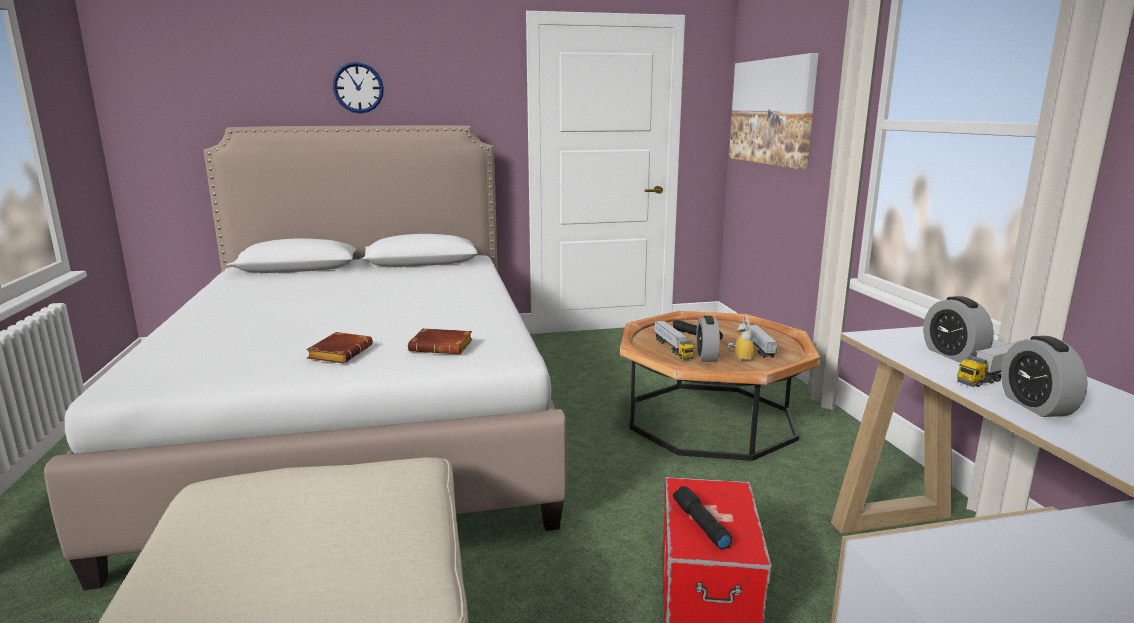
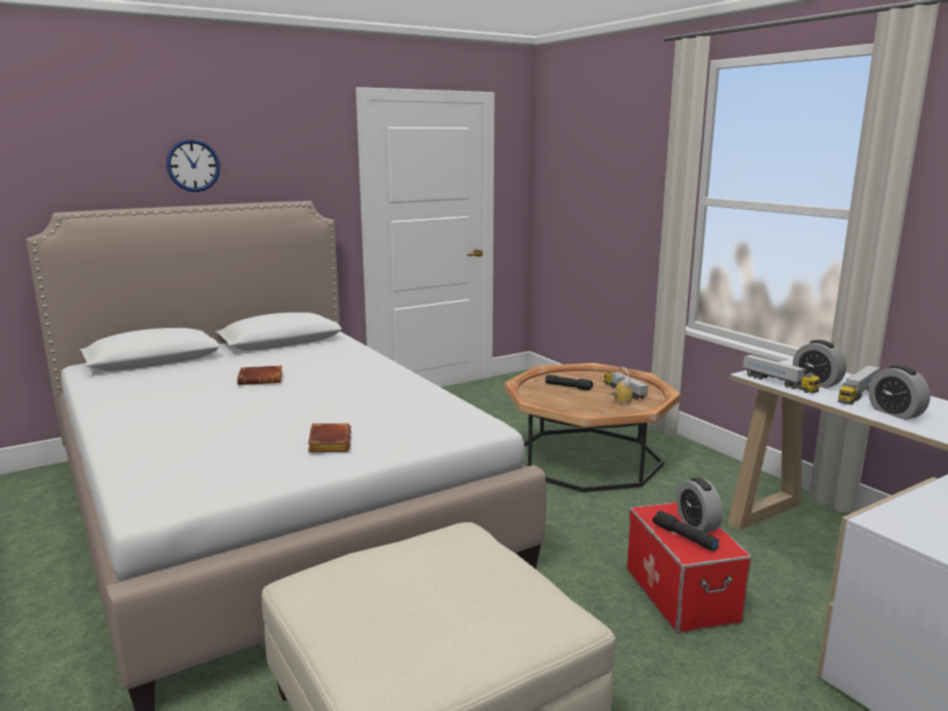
camera: 20 degrees left, 0 degrees up
(443, 347) = (416, 424): brown book -> brown book (262, 379)
(672, 348) = (560, 400): toy truck -> toy truck (779, 383)
(706, 356) = (592, 404): alarm clock -> alarm clock (697, 524)
(772, 111) = (584, 182): picture -> none

